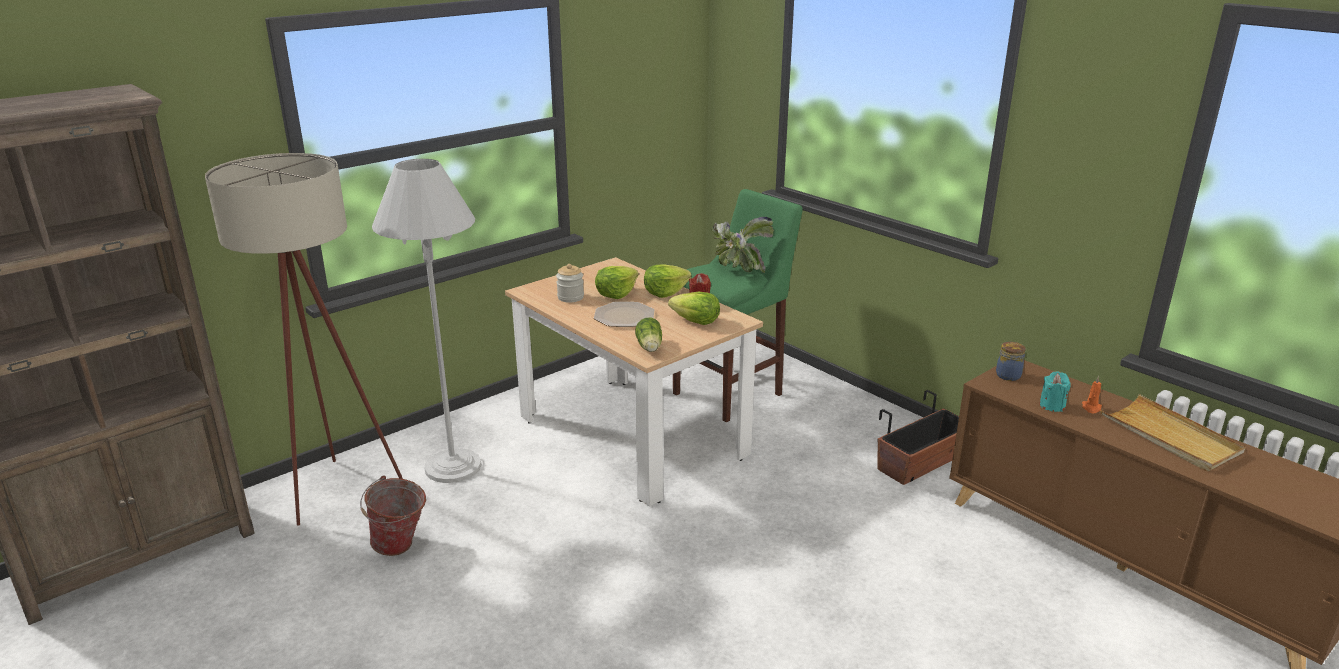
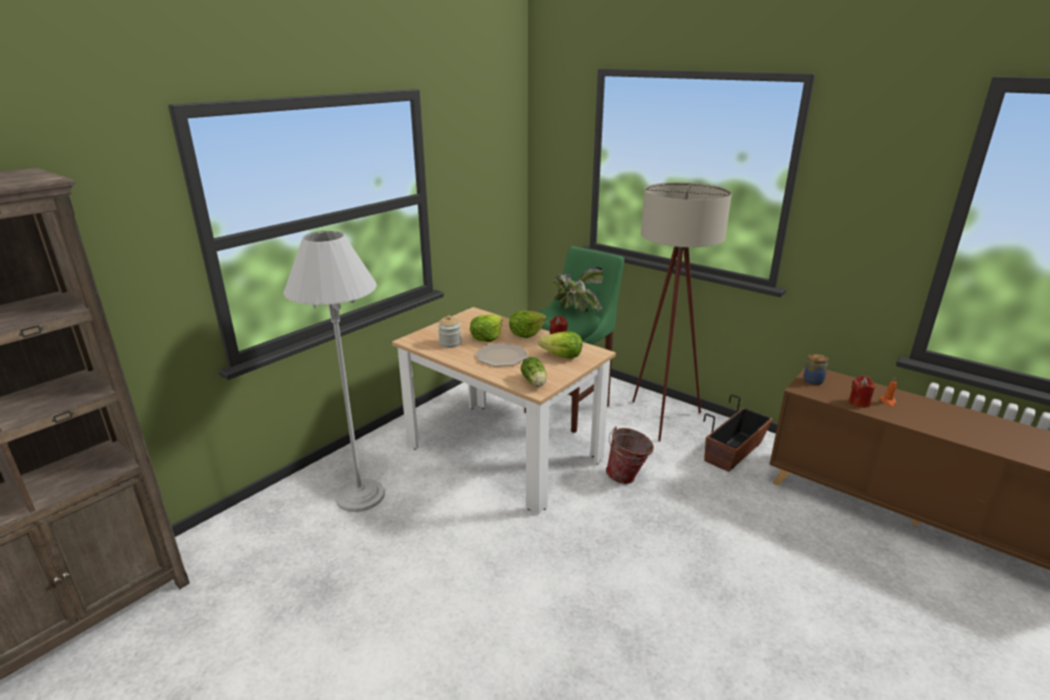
camera: 10 degrees left, 0 degrees up
(336, 497) = (260, 537): beige floor lamp -> beige floor lamp (662, 422)
(400, 548) = (331, 580): bucket -> bucket (628, 478)
(1052, 405) = (859, 403): turquoise candle -> red candle
(1170, 437) = (957, 420): beige tray -> none

